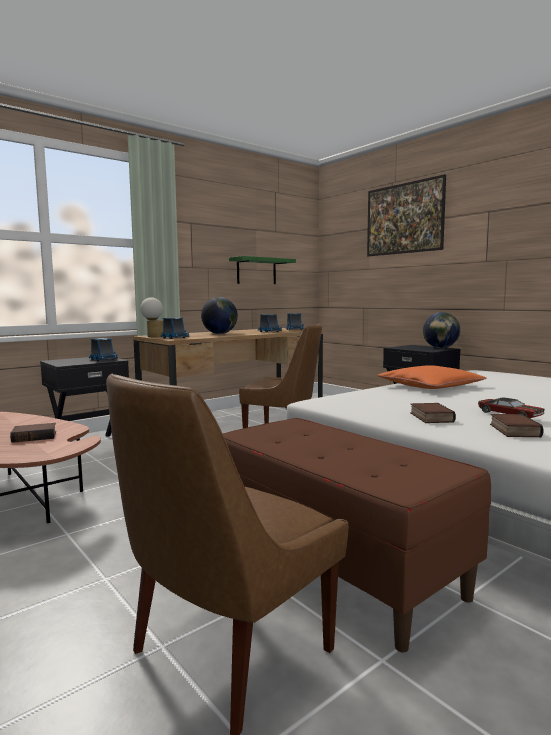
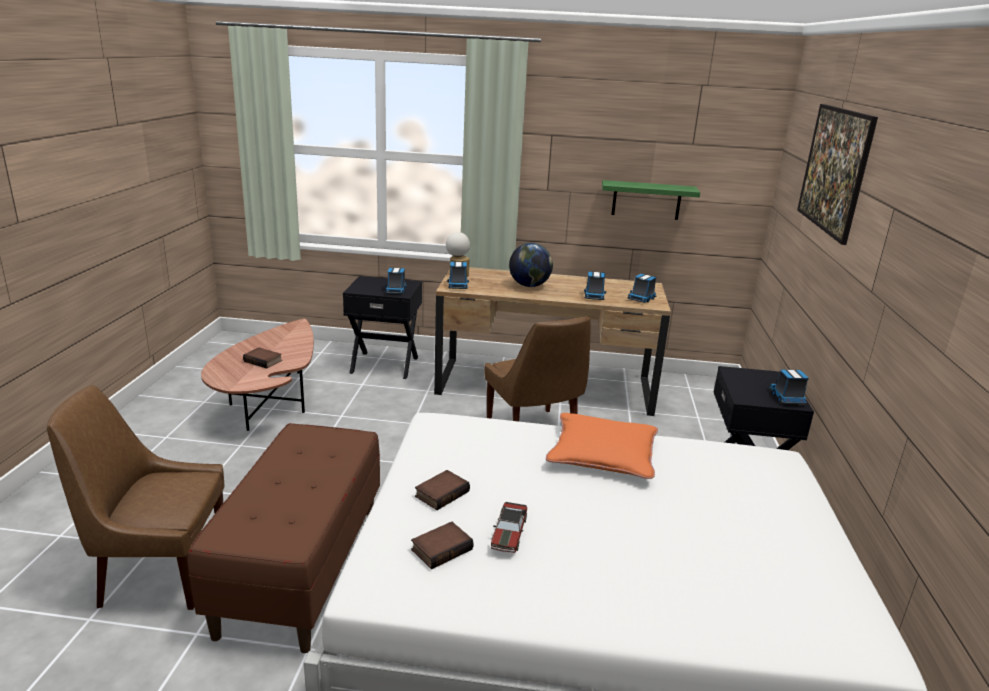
camera: 45 degrees right, 15 degrees up
(440, 348) = (787, 398): globe -> toy truck

